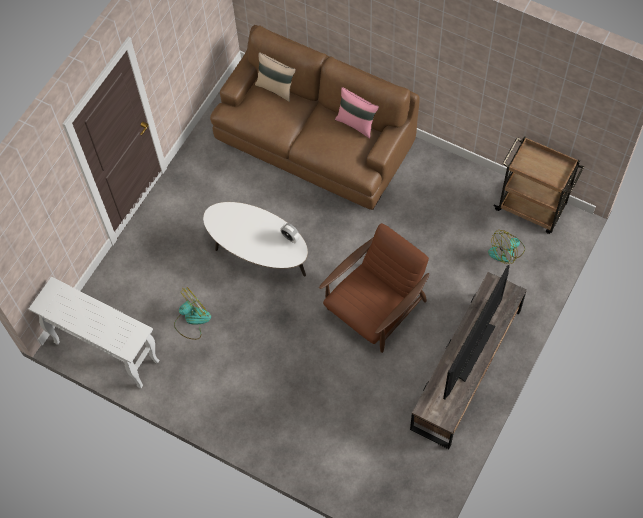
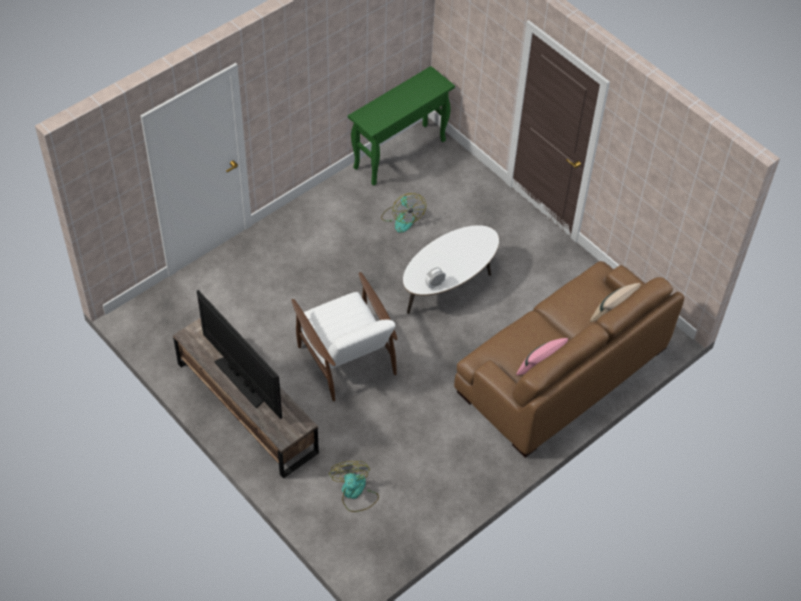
camera: 105 degrees right, 10 degrees down
(105, 352) = (400, 154): white console table -> green console table
(375, 308) = (346, 357): brown armchair -> white armchair
(532, 208) = (395, 539): brown cart -> none

